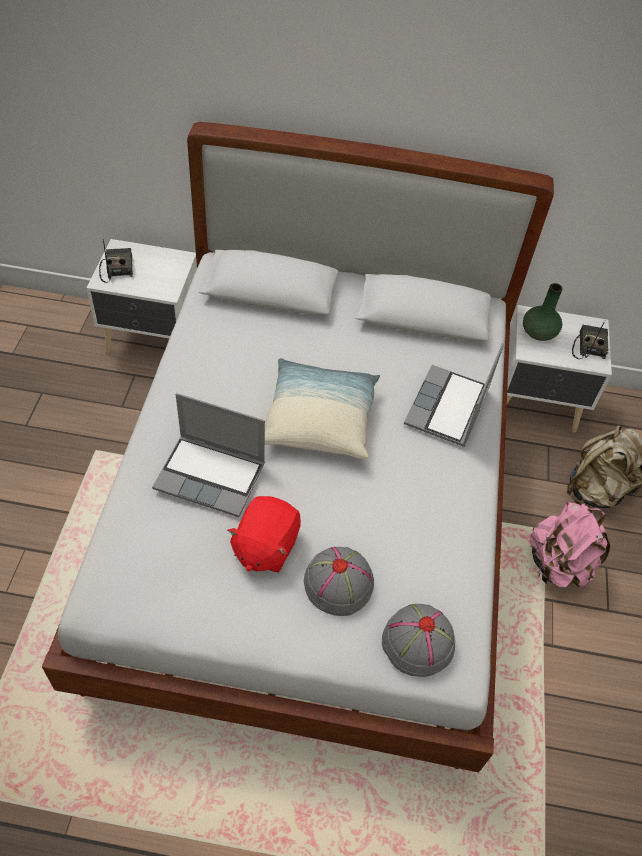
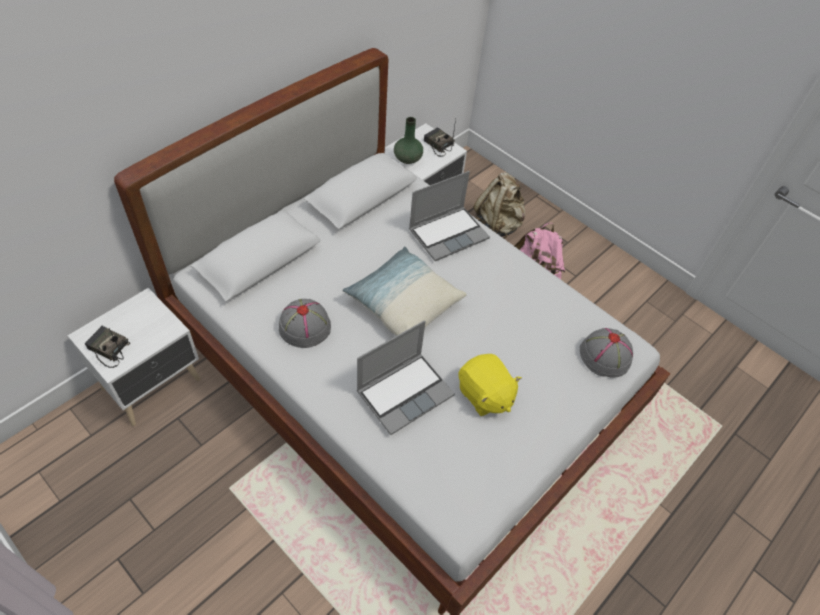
camera: 55 degrees left, 0 degrees up
(265, 546) = (484, 395): red plush toy -> yellow plush toy
(339, 583) = (539, 370): grey hat -> grey hat (304, 326)
(448, 408) = (448, 233): laptop -> laptop turned 90 degrees counterclockwise

